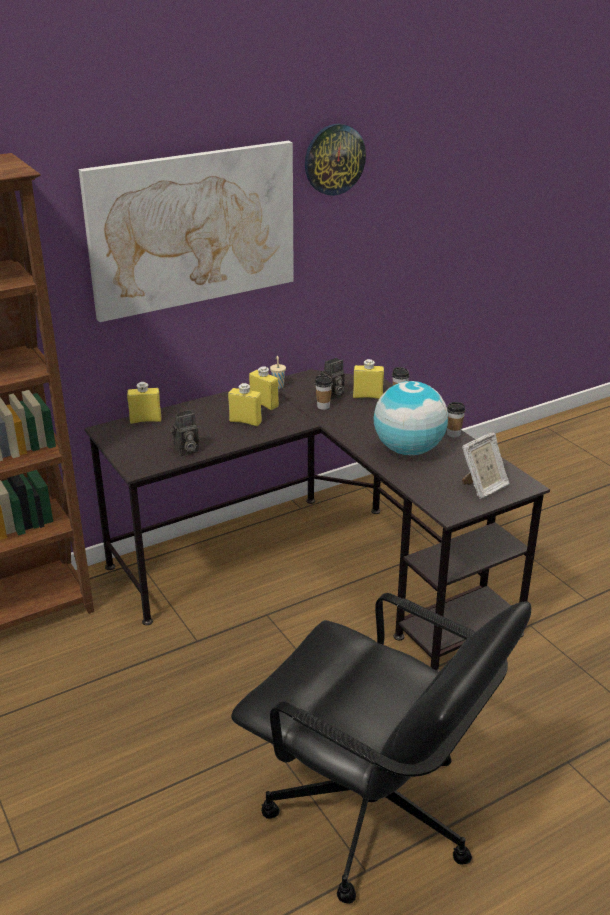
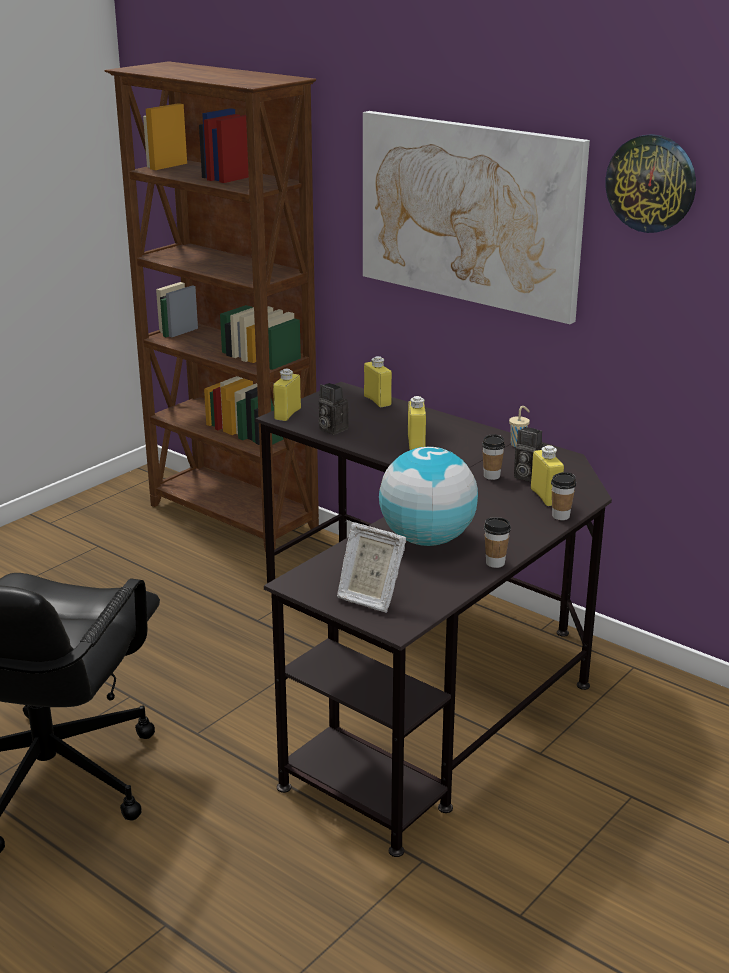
camera: 70 degrees right, 5 degrees down
(264, 404) = (466, 445): yellow bottle -> yellow bottle (287, 414)

